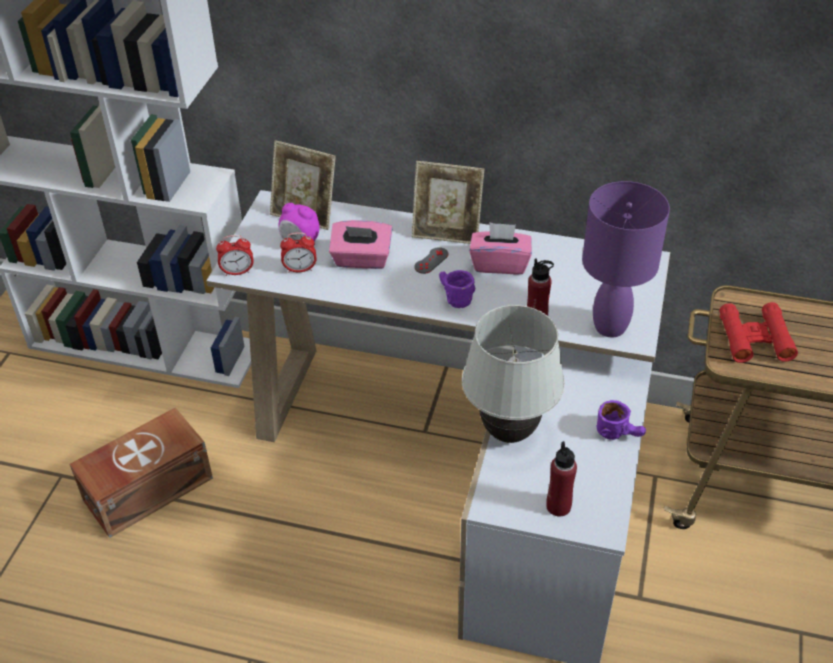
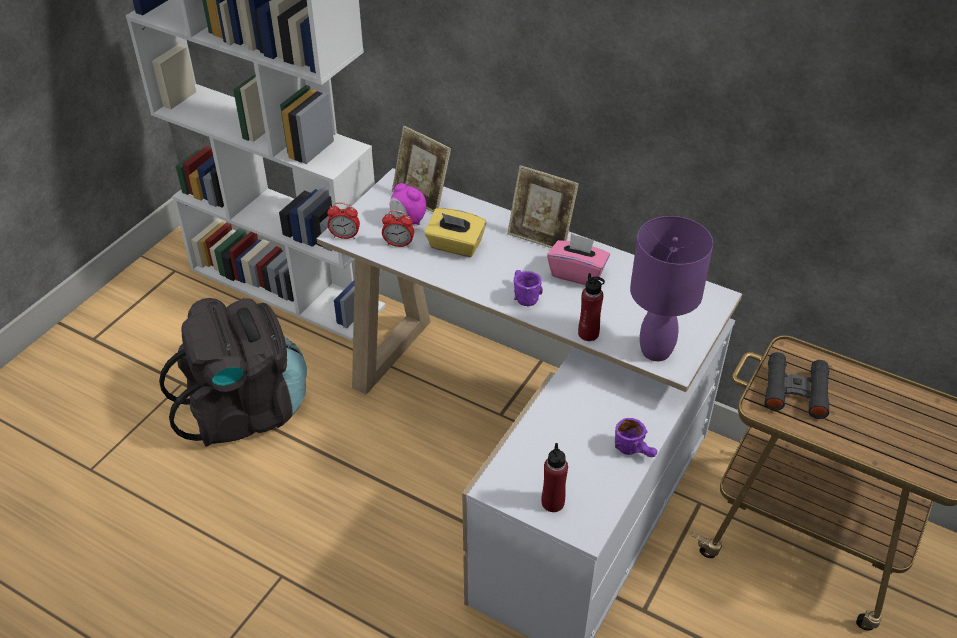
camera: 15 degrees right, 0 degrees up
(146, 489) = (245, 410): brown storage box -> black backpack
(361, 260) = (455, 246): pink tissue box -> yellow tissue box
(431, 260) = (516, 258): grey game controller -> none
(508, 432) = (533, 427): white table lamp -> none
(754, 338) = (795, 391): red binoculars -> black binoculars

